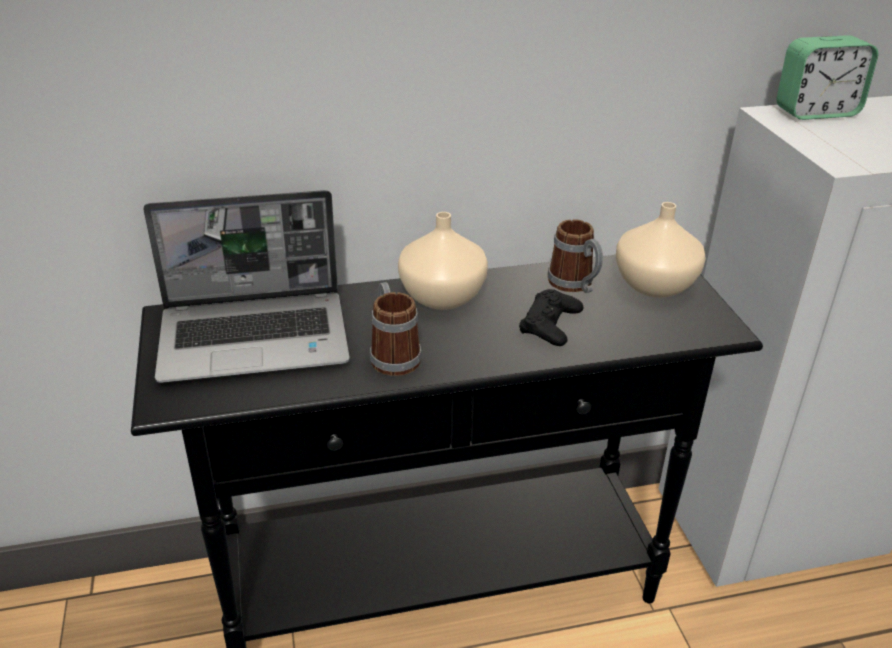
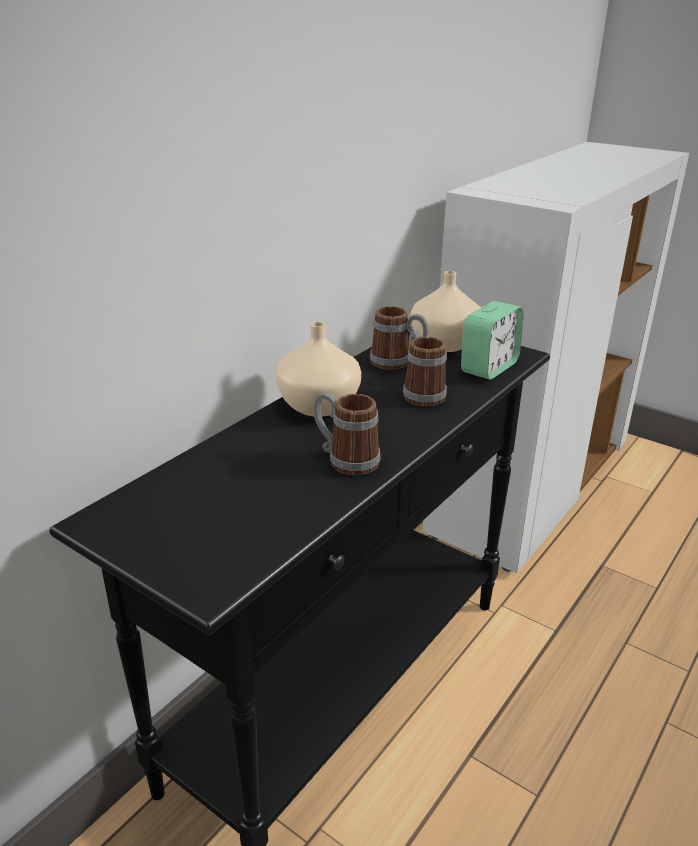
camera: 40 degrees left, 5 degrees down
(257, 338) = (214, 499): laptop -> none
(550, 324) = (420, 392): black game controller -> mug
(816, 112) = (492, 184): alarm clock -> alarm clock (489, 367)

